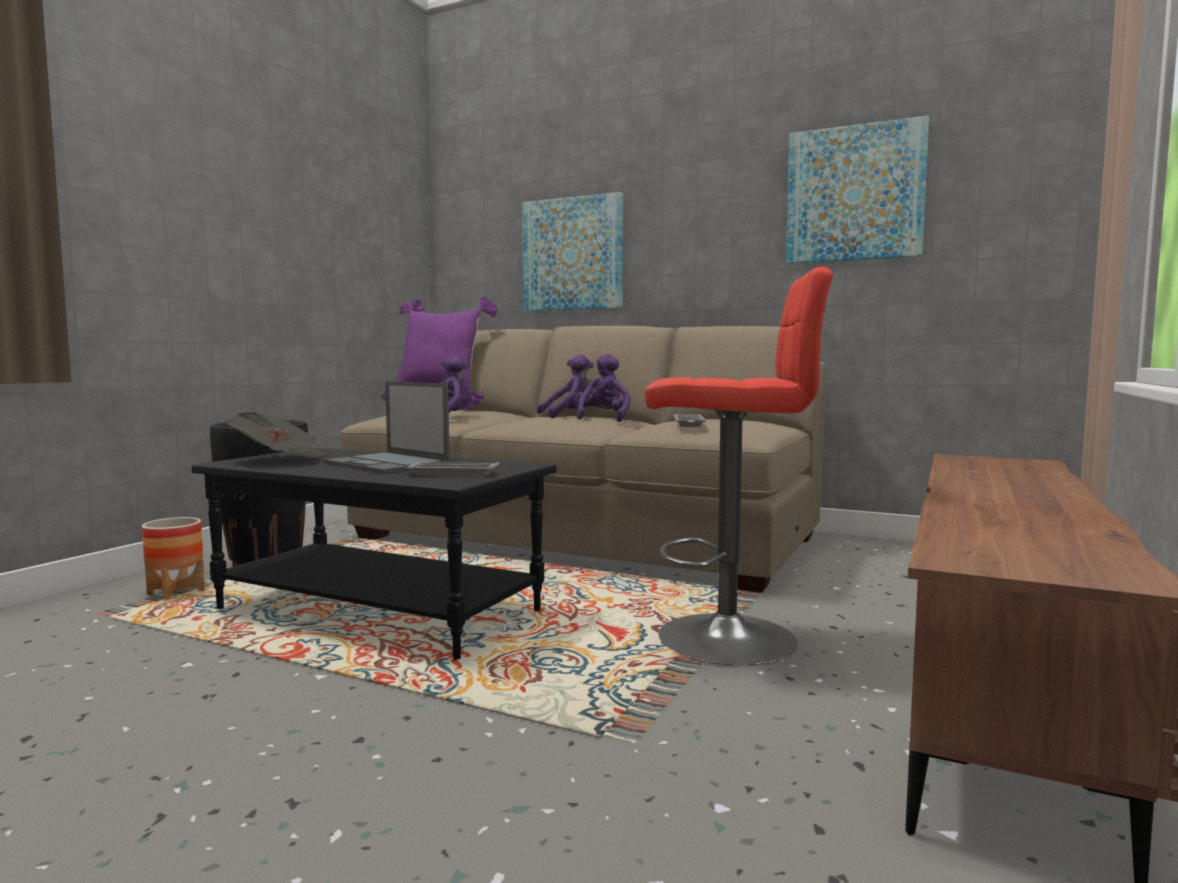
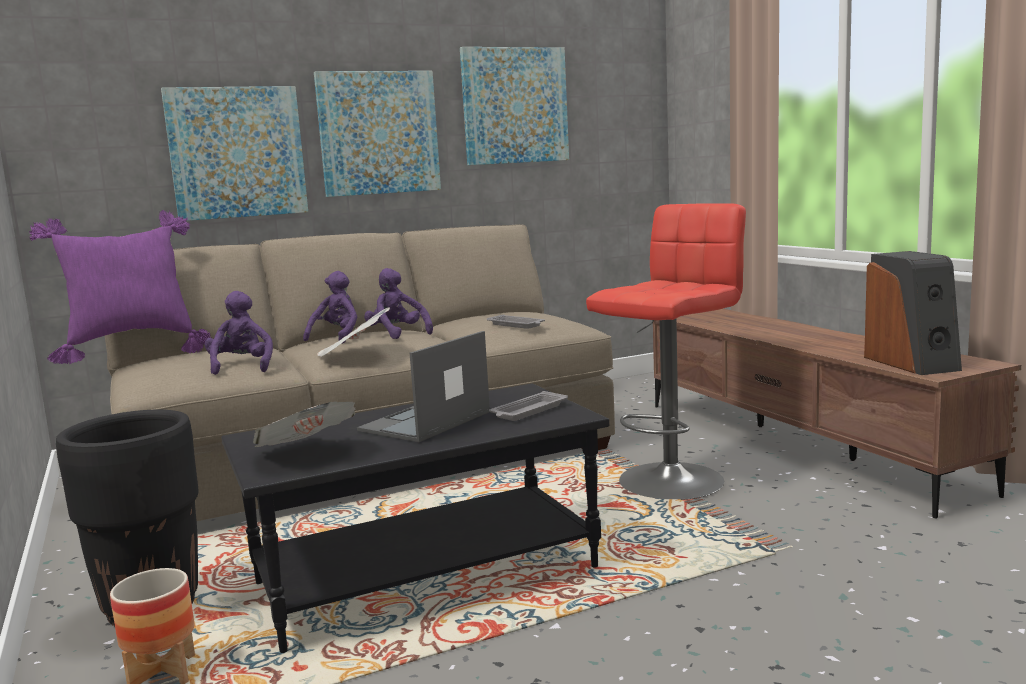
camera: 50 degrees left, 5 degrees up
(388, 463) = (424, 422): laptop -> laptop turned 135 degrees clockwise
(519, 422) = (353, 354): none -> newspaper
(695, 232) = (378, 133): none -> picture
(996, 546) = (912, 363): none -> speaker

